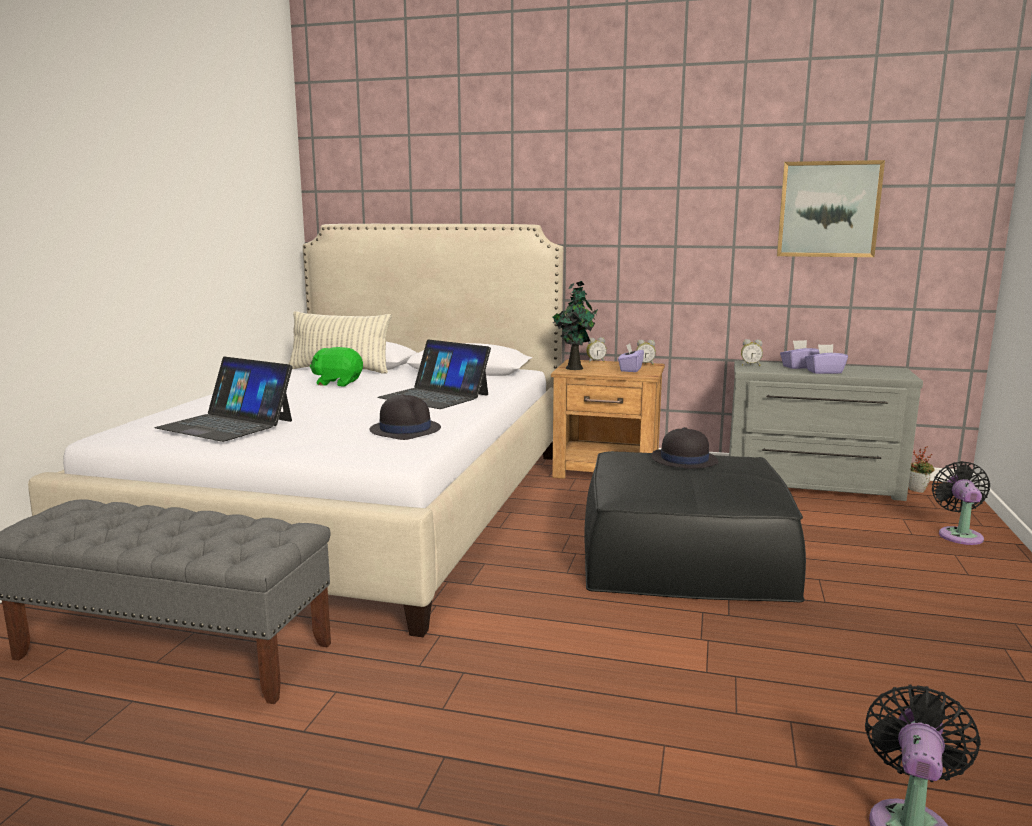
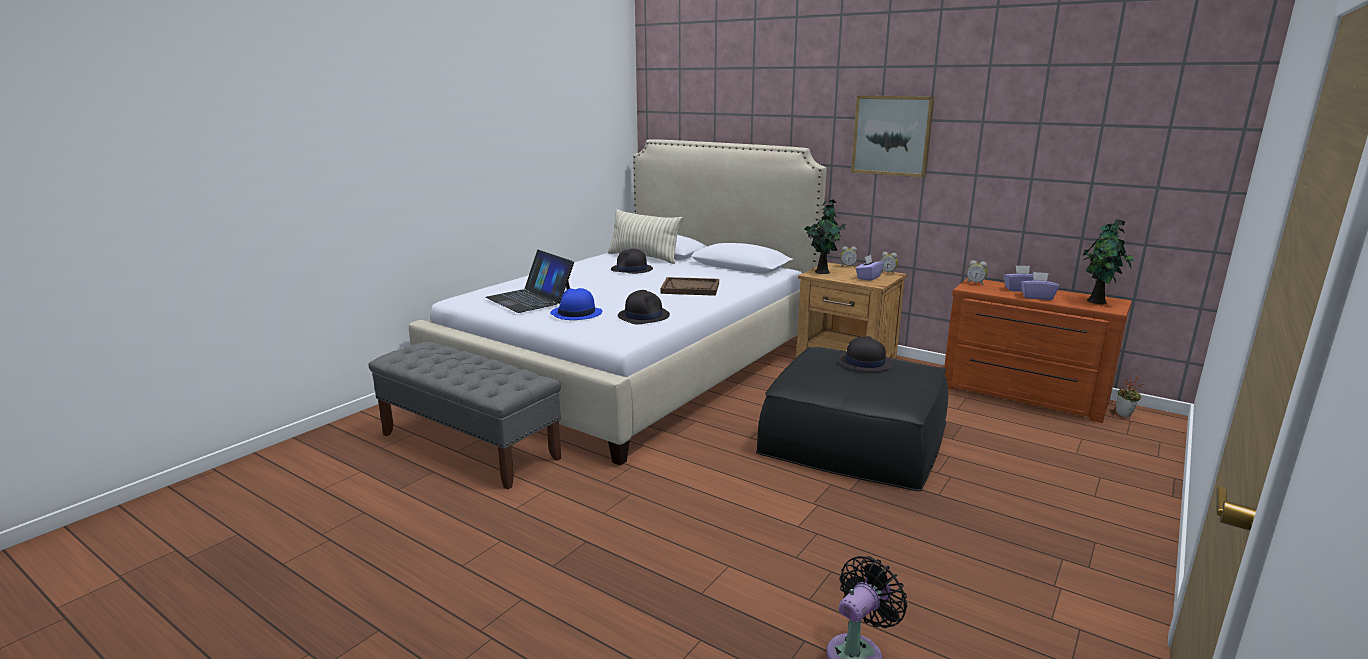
camera: 20 degrees right, 5 degrees up
(308, 435) = (576, 313): none -> blue hat
(338, 383) = (631, 269): green plush toy -> black hat
(434, 396) = (690, 288): laptop -> brown tray
(812, 485) = (1022, 396): grey dresser -> brown dresser
(828, 209) = (1066, 146): picture -> picture (892, 135)
(883, 371) = (1098, 302): none -> potted plant
(959, 535) = (1123, 461): black fan -> none

